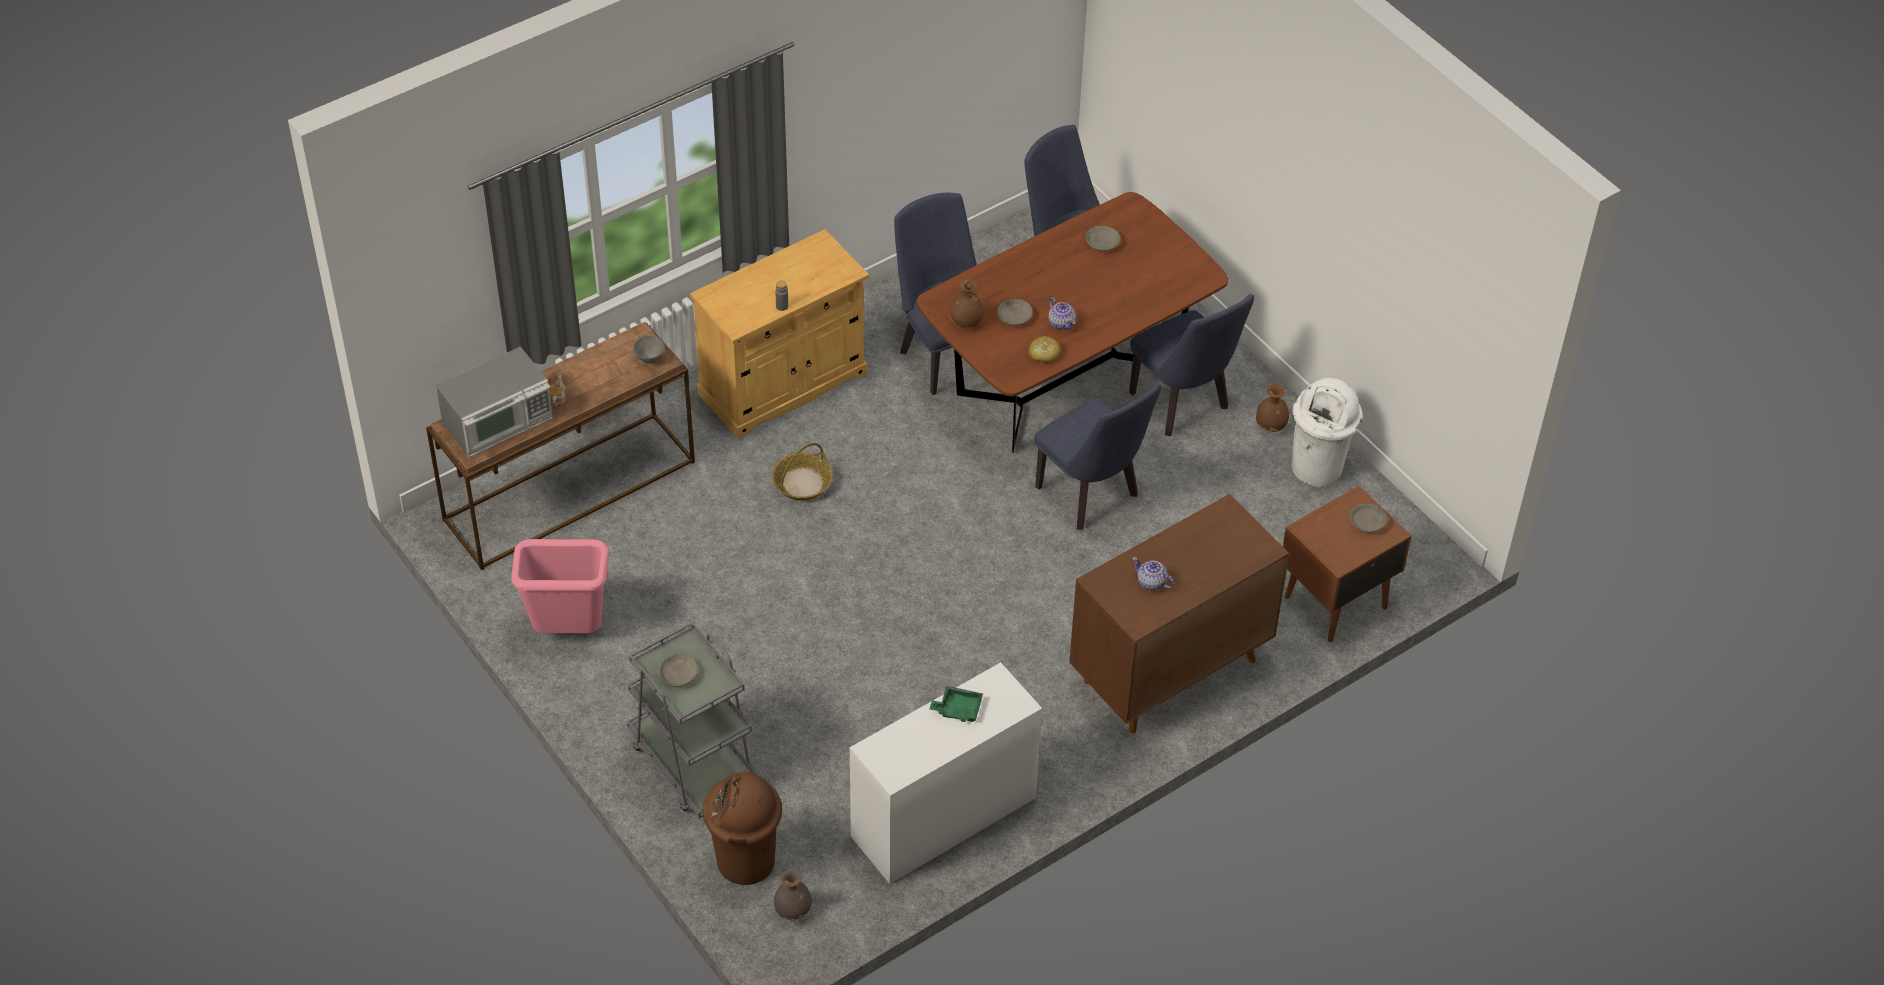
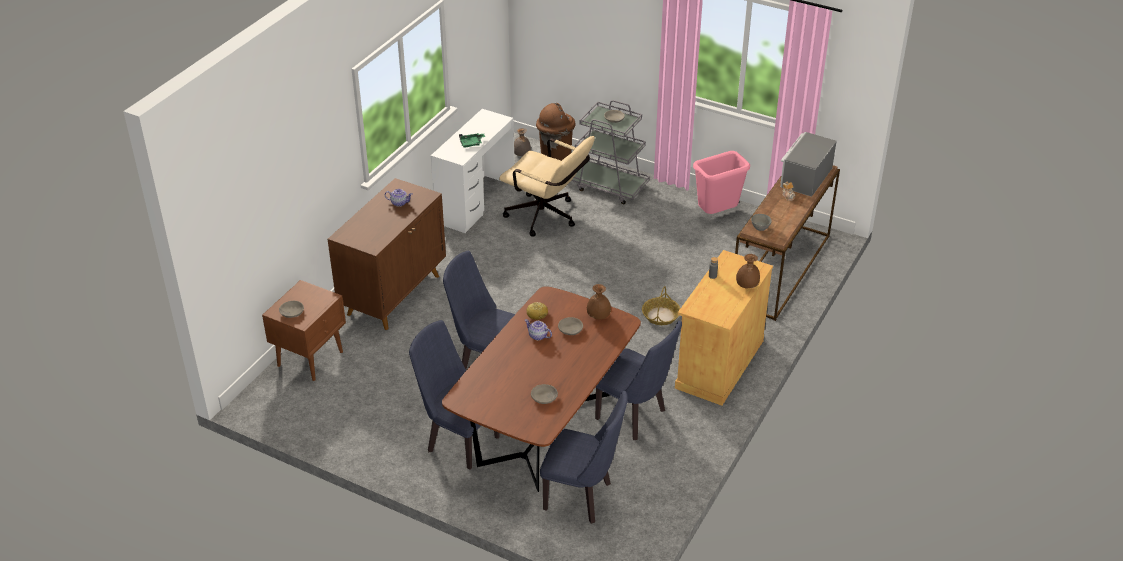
camera: 155 degrees right, 10 degrees down
(844, 734) = (547, 217): none -> beige office chair
(1271, 426) = (392, 449): brown vase -> brown vase (746, 286)
(1317, 468) = (350, 432): white trash can -> none

